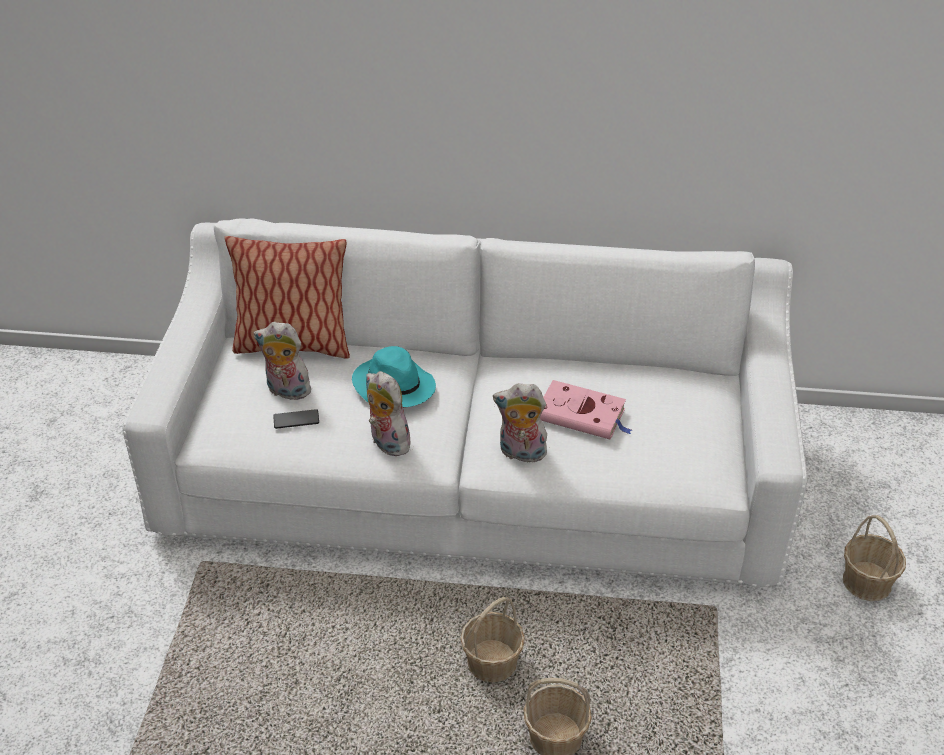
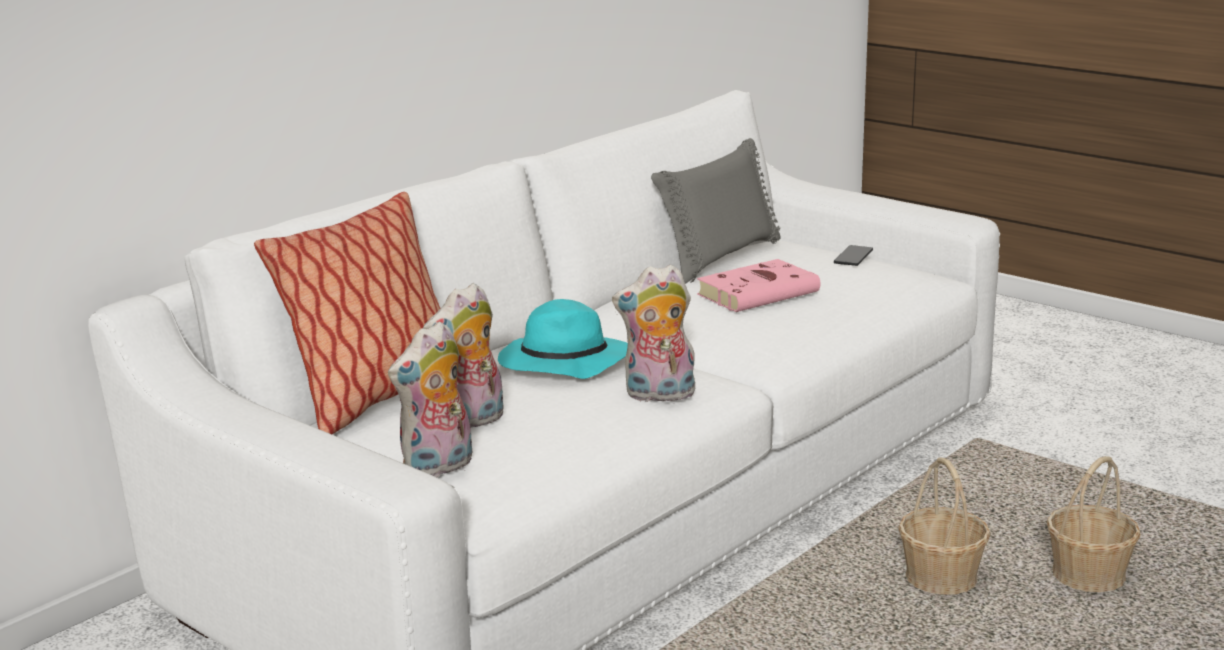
camera: 55 degrees left, 20 degrees down
(296, 420) = (539, 428): phone -> phone (853, 257)
(520, 453) = (778, 337): plush toy -> plush toy (438, 468)
(637, 369) = (719, 258): none -> grey pillow
(867, 581) = (1010, 368): basket -> none

